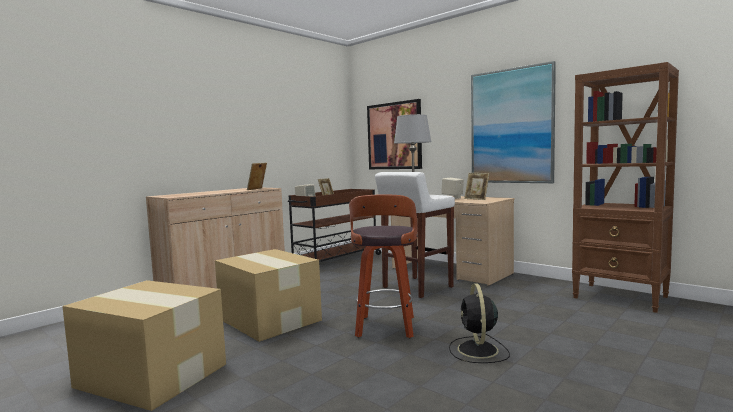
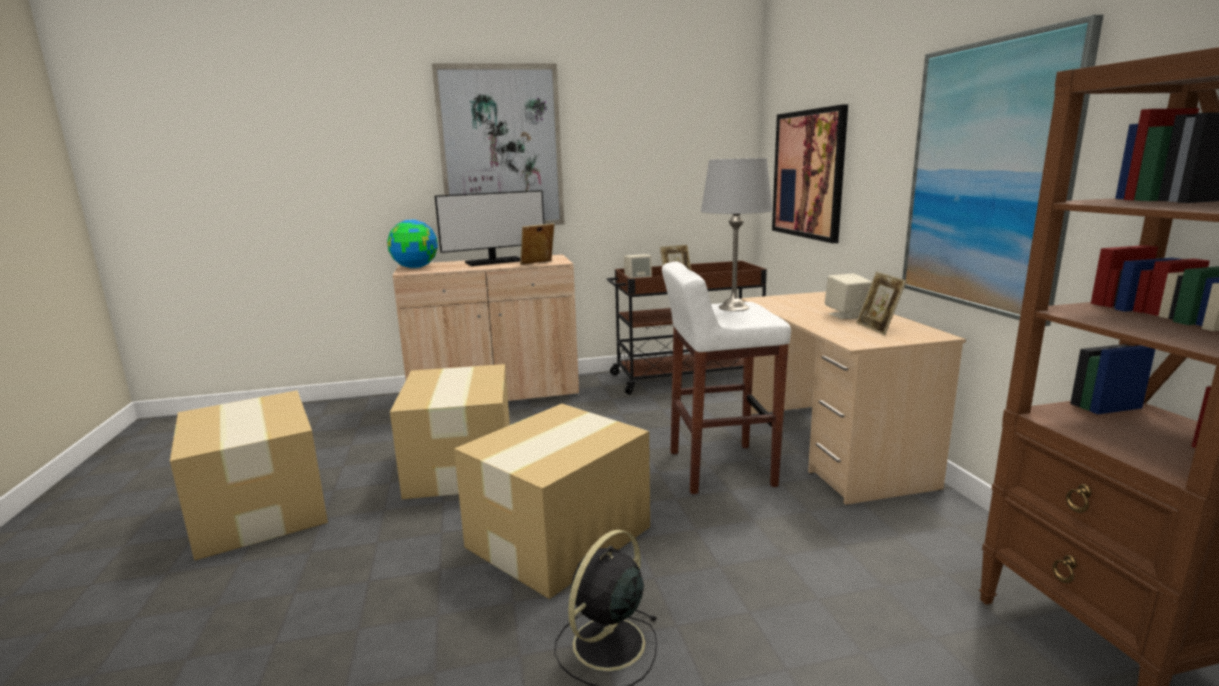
camera: 35 degrees right, 10 degrees up
(170, 195) = (415, 267): none -> globe
(217, 115) = (501, 148): none -> picture
(221, 191) = (494, 262): none -> monitor
(385, 328) = (556, 537): stool -> cardboard box

